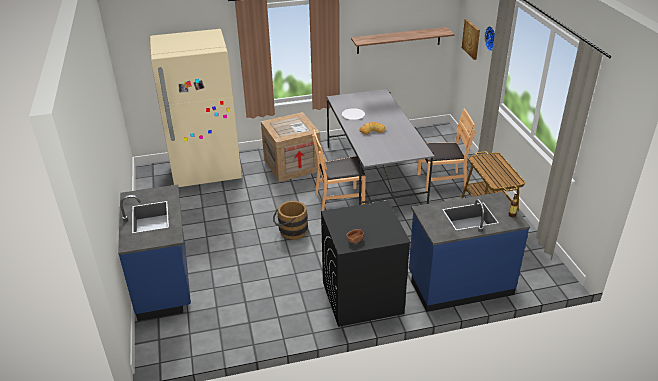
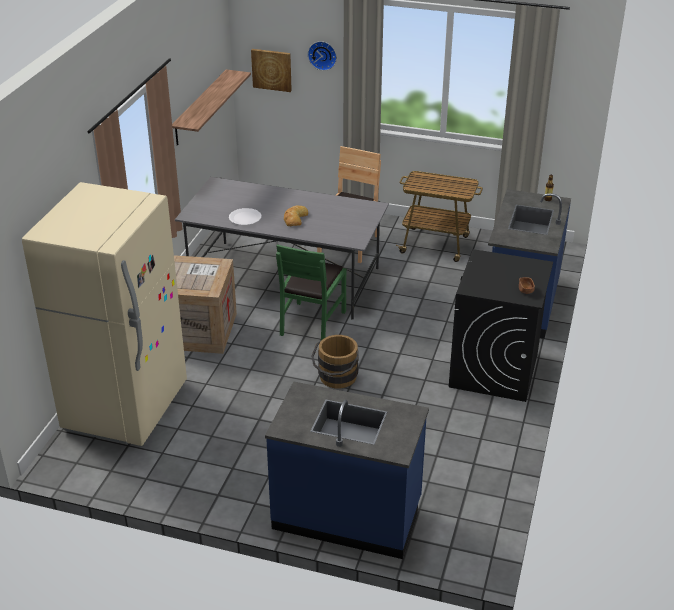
camera: 60 degrees left, 0 degrees up
(339, 200) = (312, 322): brown chair -> green chair

